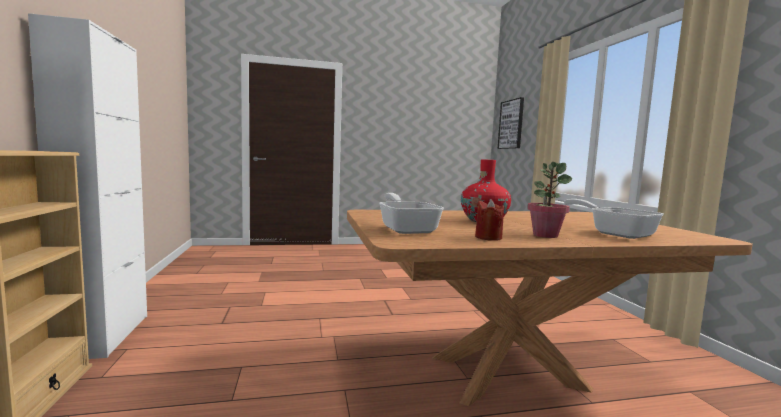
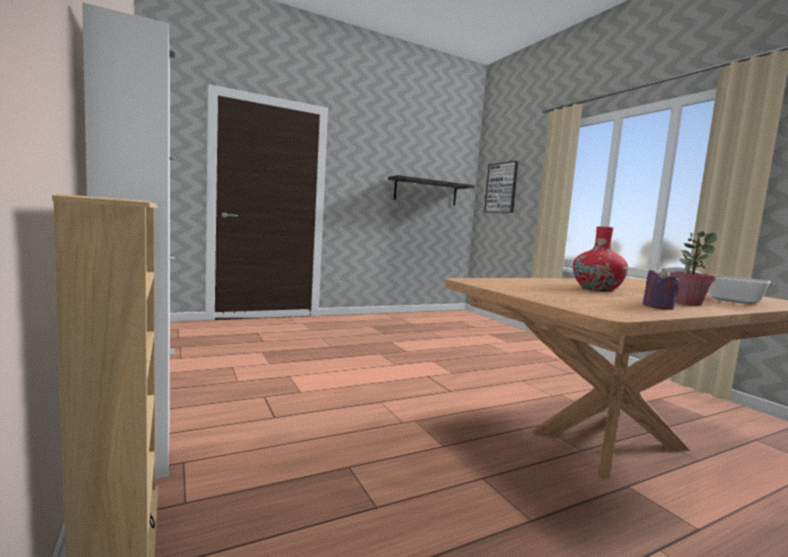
camera: 15 degrees left, 0 degrees up
(407, 229) = (568, 299): frying pan -> none
(439, 132) = (426, 192): none -> shelf
(488, 237) = (658, 307): red candle -> purple candle

